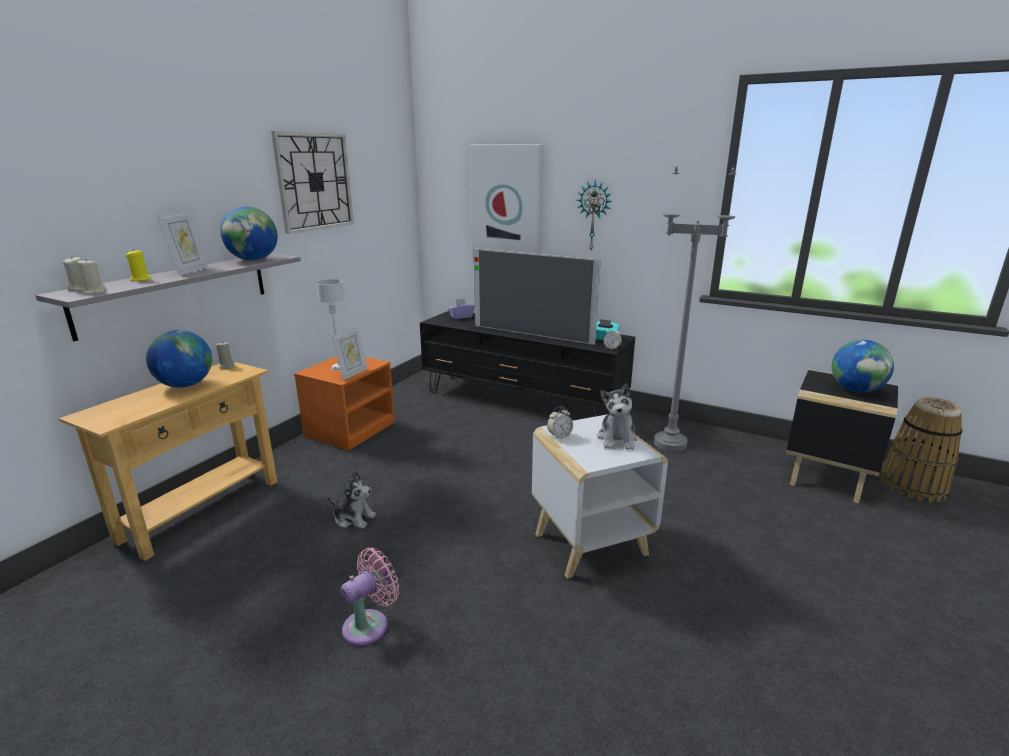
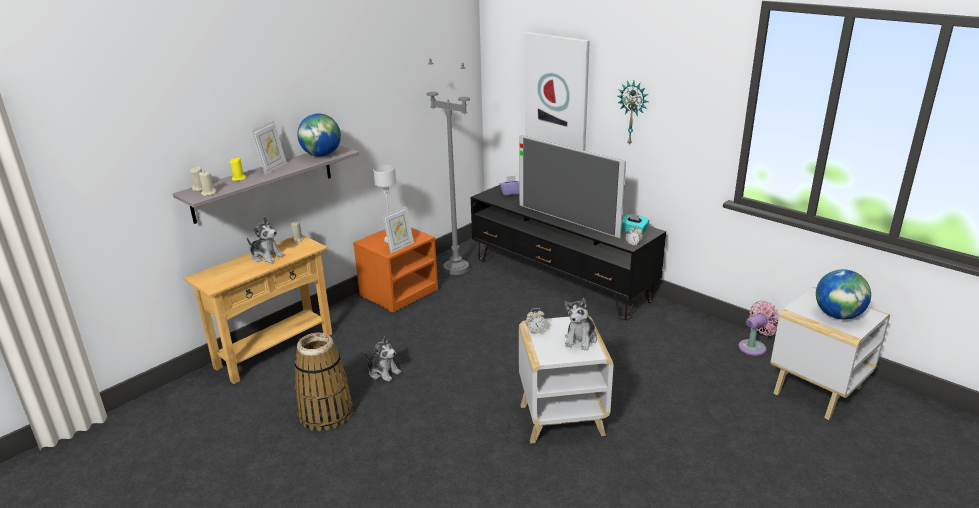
camera: 15 degrees right, 5 degrees up
(185, 385) = (266, 256): globe -> plush toy
(314, 182) = (378, 78): wall clock -> none
(370, 625) = (376, 452): pink fan -> pink fan (754, 347)
(670, 443) = (682, 339): grey floor lamp -> grey floor lamp (456, 268)
(827, 475) = (817, 389): black side table -> white side table
(913, 486) = (899, 412): basket -> basket (326, 413)

